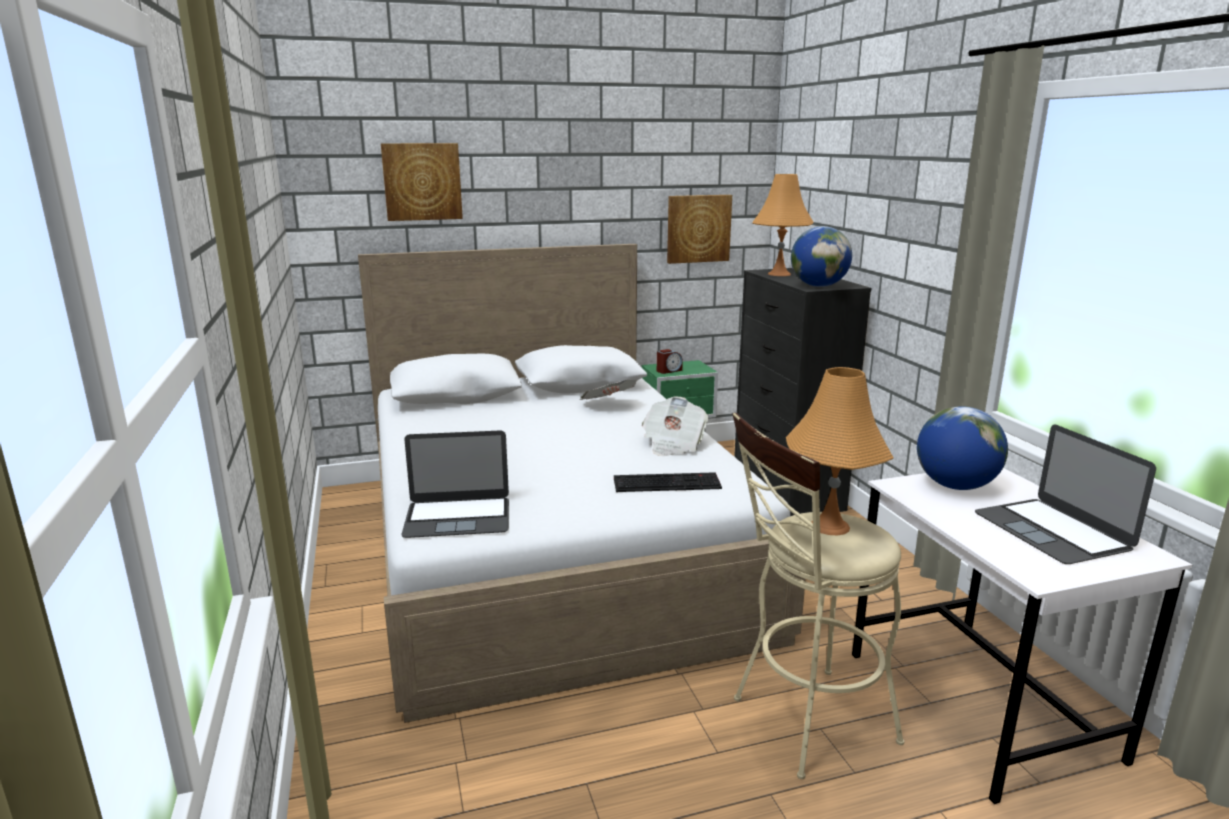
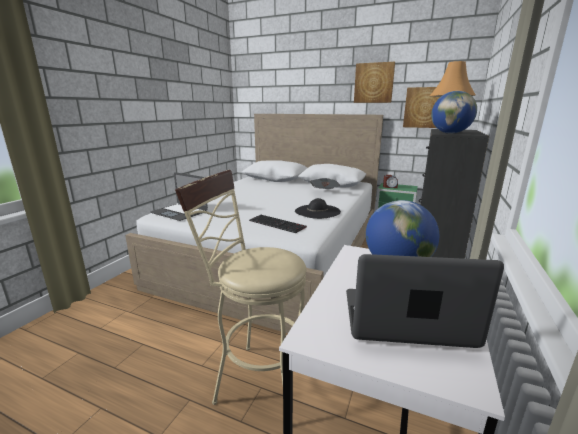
camera: 40 degrees right, 0 degrees up
(422, 181) = (282, 81): picture -> picture (374, 83)
(673, 444) = (317, 211): newspaper -> black hat
(830, 526) = (267, 256): orange table lamp -> none
(1052, 531) = (405, 318): laptop -> laptop turned 75 degrees clockwise

